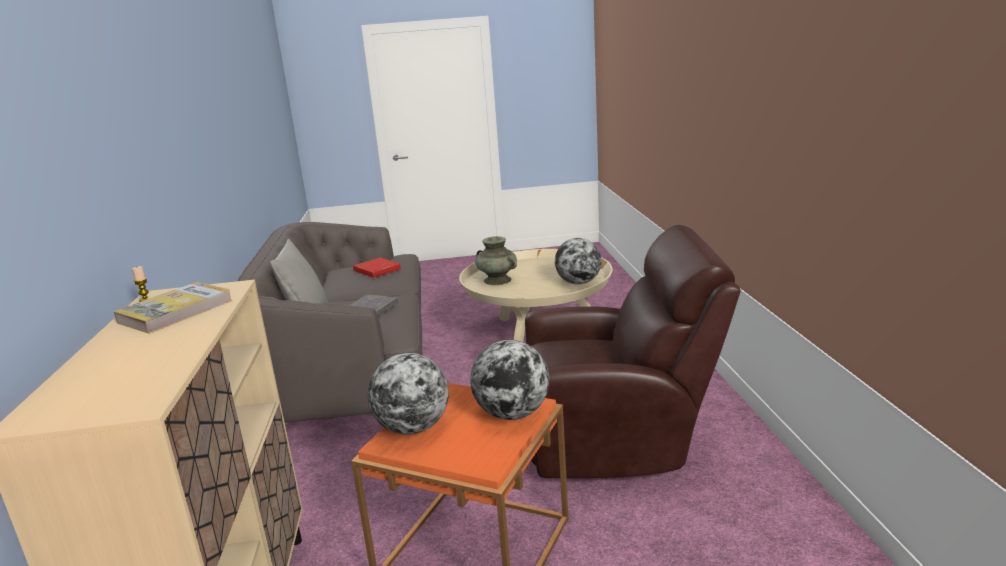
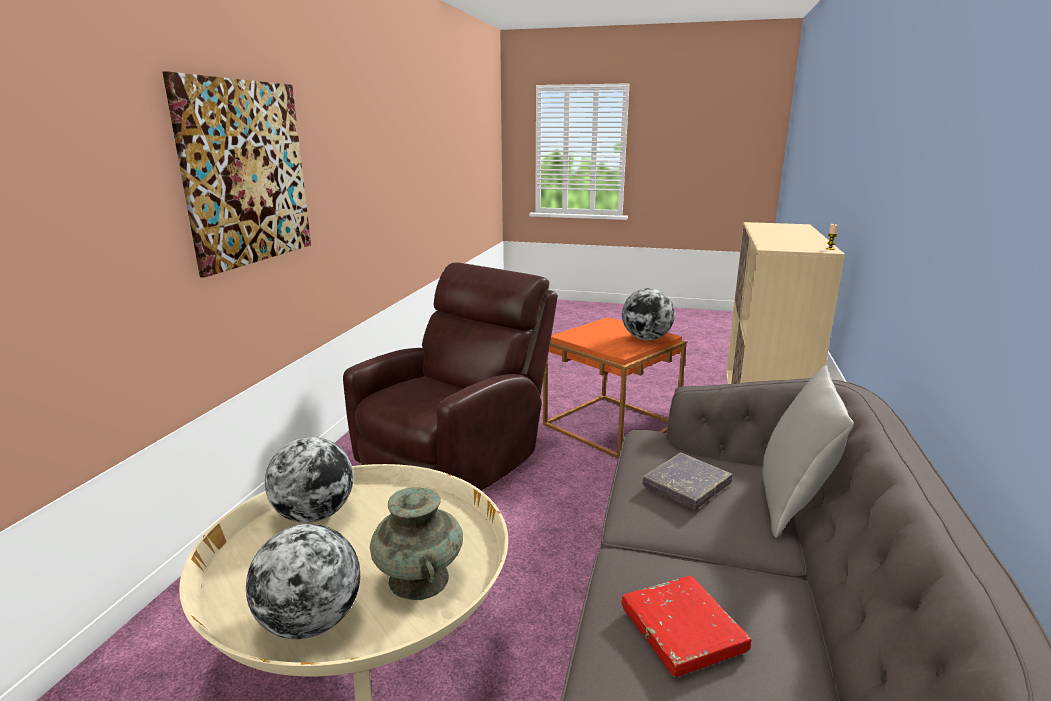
camera: 160 degrees left, 0 degrees up
(176, 311) = (792, 242): book -> none
(512, 414) = (581, 334): globe -> globe (311, 622)
(617, 439) = (456, 458): brown armchair -> brown armchair turned 105 degrees clockwise
(737, 103) = (246, 173): none -> picture

